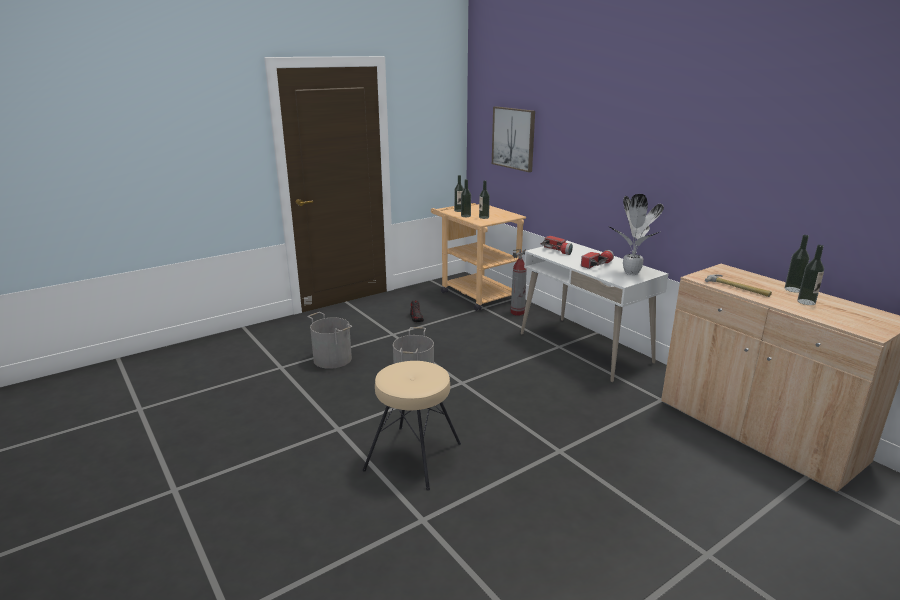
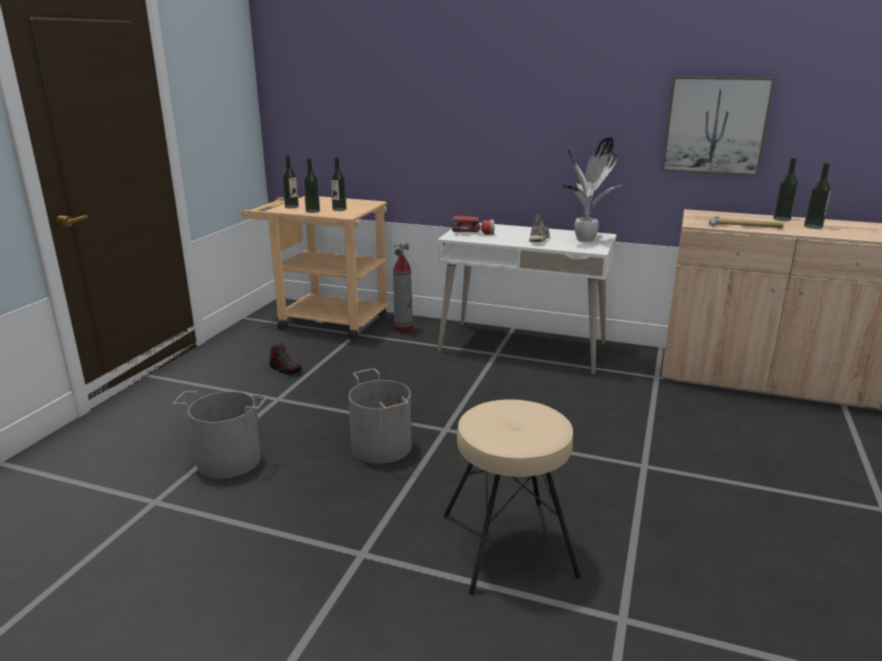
camera: 35 degrees left, 0 degrees up
(513, 138) = (350, 98): picture -> picture (715, 125)
(597, 265) = (539, 239): flashlight -> grey shoe

